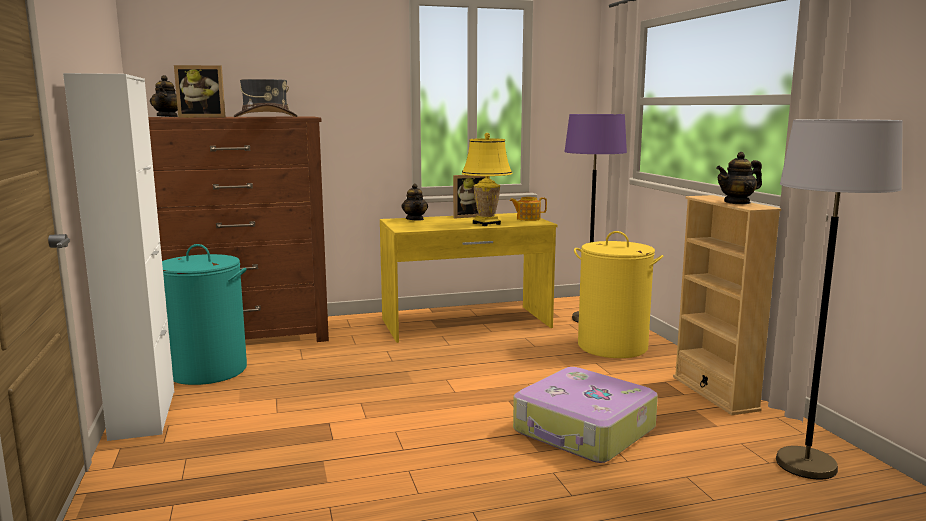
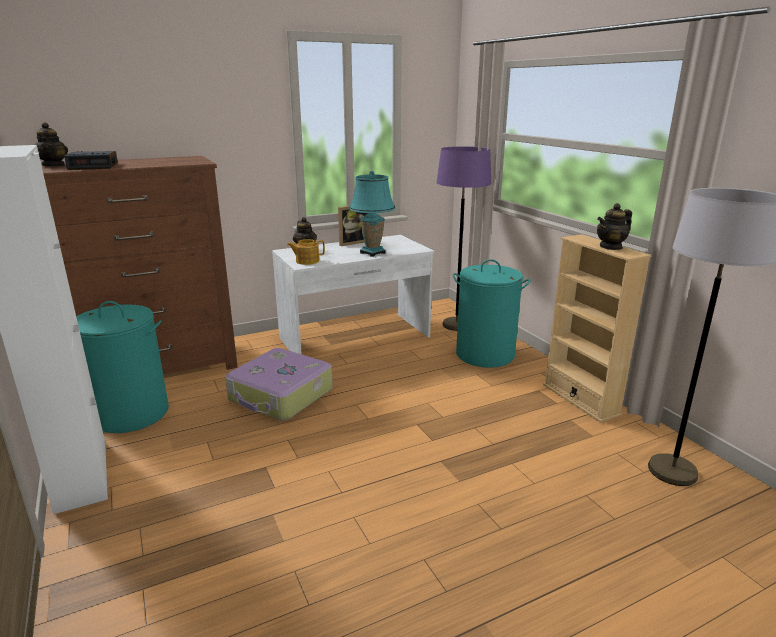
camera: 10 degrees left, 10 degrees up
(203, 117) = (94, 166): picture frame -> alarm clock
(265, 117) = (159, 164): grey hat -> none
(466, 324) = (355, 338): yellow desk -> white desk
(486, 224) = (372, 253): yellow table lamp -> turquoise table lamp
(527, 219) = (405, 244): teapot -> teapot (307, 261)
(584, 431) = (489, 453): suitcase -> suitcase (281, 395)
(613, 346) = (485, 354): yellow laundry basket -> turquoise laundry basket

